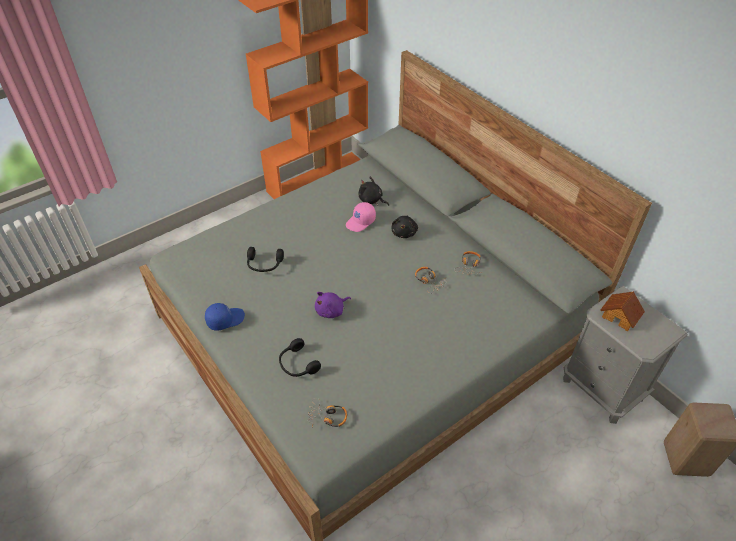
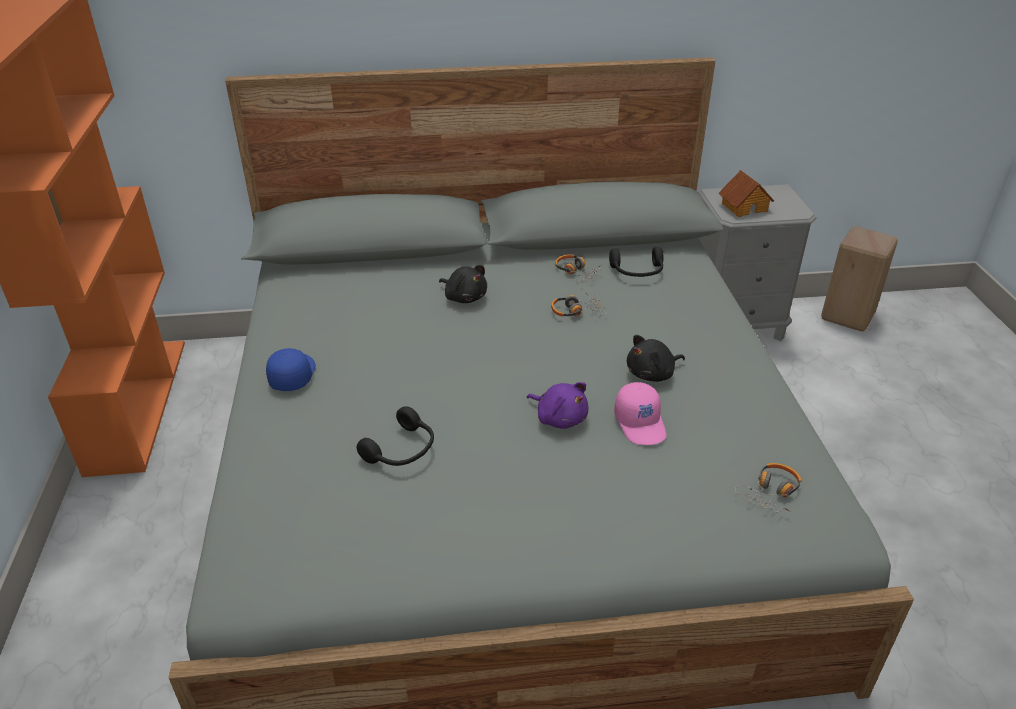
camera: 60 degrees left, 10 degrees down
(225, 319) = (484, 548): blue cap -> blue cap (292, 375)
(297, 364) = (648, 490): black headphones -> black headphones (637, 272)
(331, 311) = (559, 418): purple plush toy -> purple plush toy turned 45 degrees counterclockwise
(361, 222) = (404, 324): pink cap -> pink cap (641, 423)
(371, 200) = (368, 300): black plush toy -> black plush toy (652, 374)

